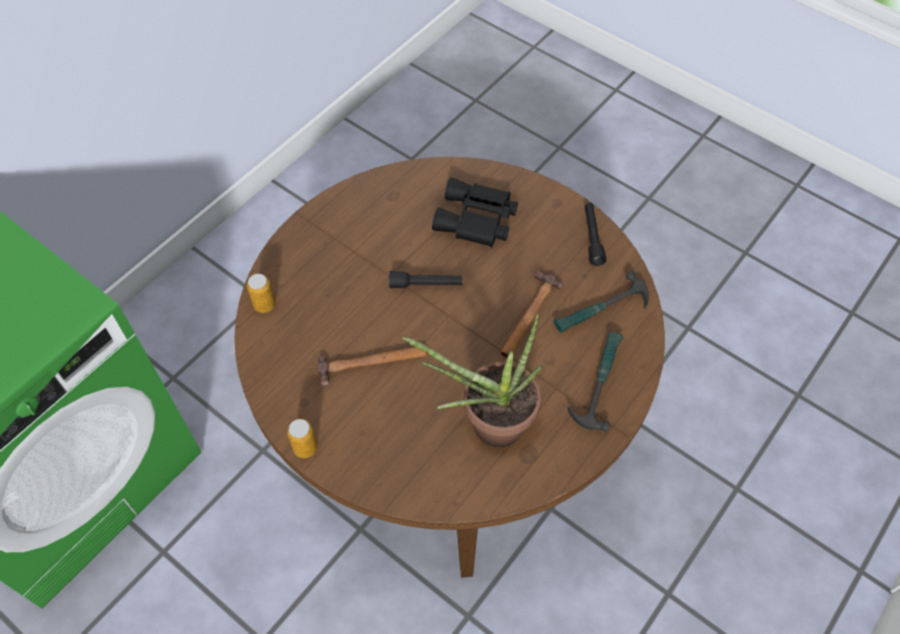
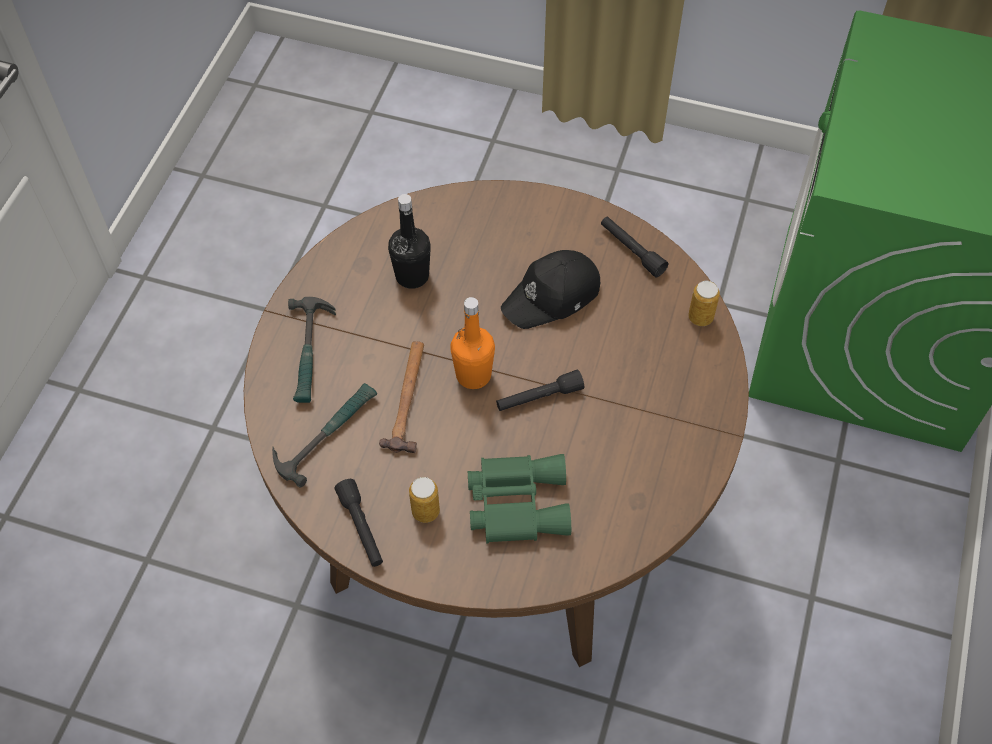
camera: 160 degrees right, 0 degrees up
(281, 383) = (631, 250): none -> black flashlight
(305, 448) = (574, 206): can -> can (425, 511)
(372, 363) = (553, 296): hammer -> black cap
(469, 318) = (473, 375): none -> orange bottle
(476, 220) = (516, 501): black binoculars -> green binoculars
(486, 425) = (412, 276): potted plant -> black bottle

